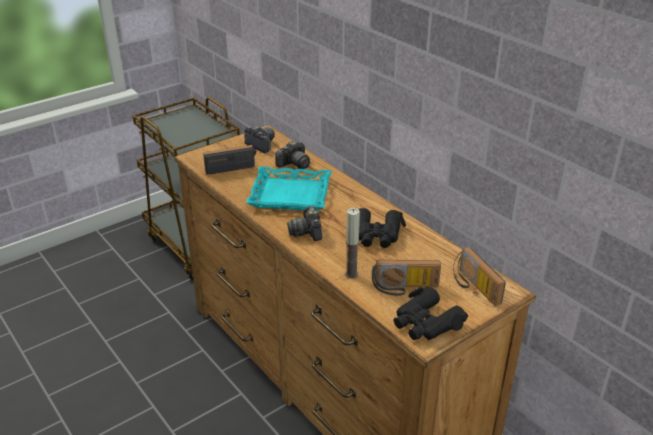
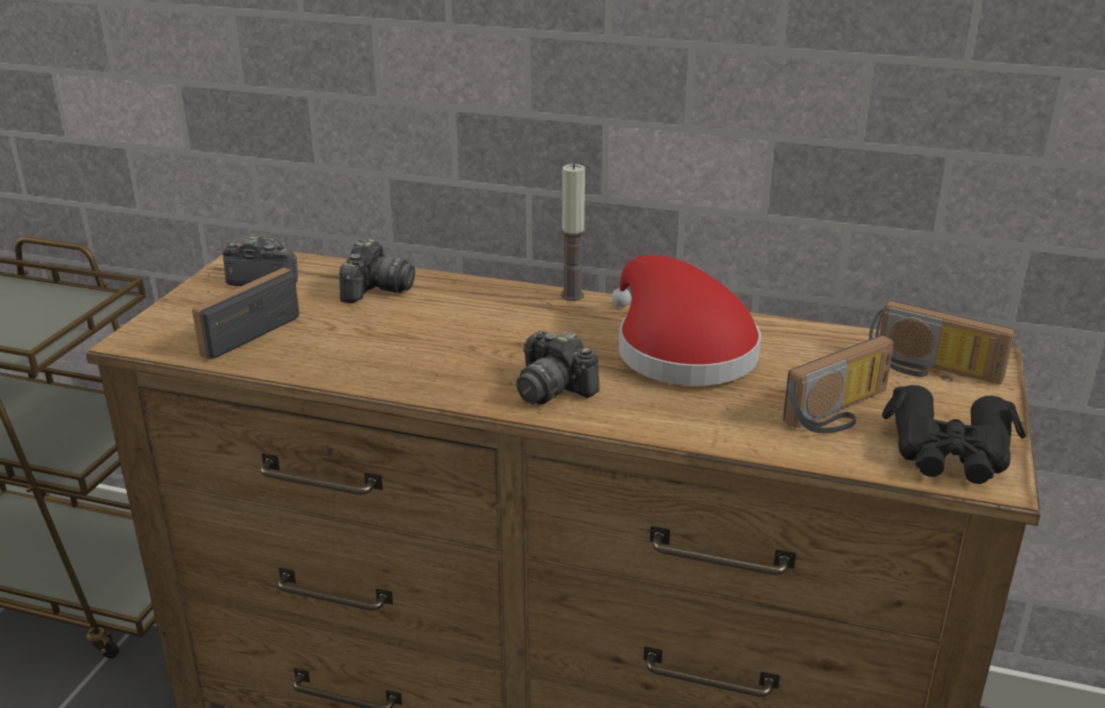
camera: 35 degrees left, 5 degrees down
(290, 195) = (436, 340): turquoise tray -> none
(351, 274) = (727, 426): candle -> candle (572, 295)
(377, 235) = (679, 350): black binoculars -> red hat

